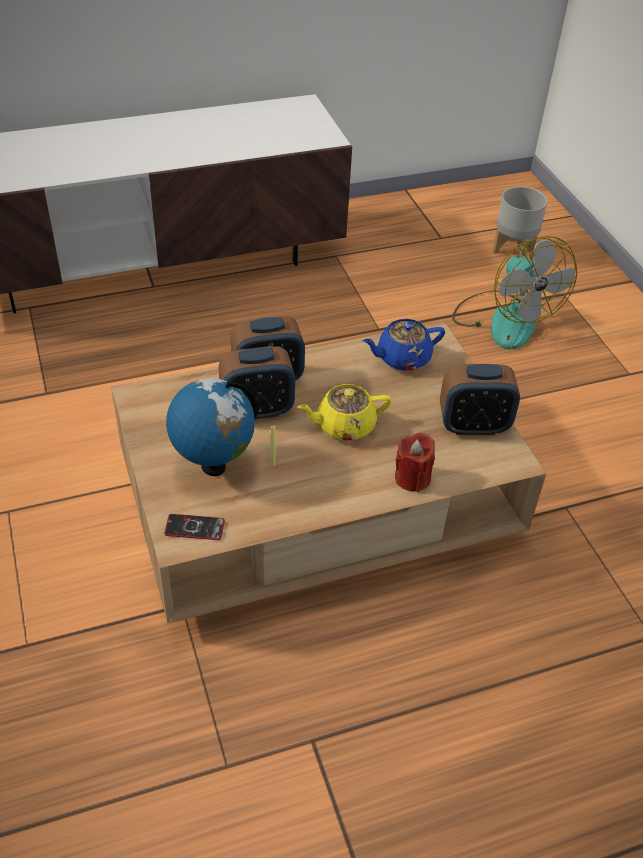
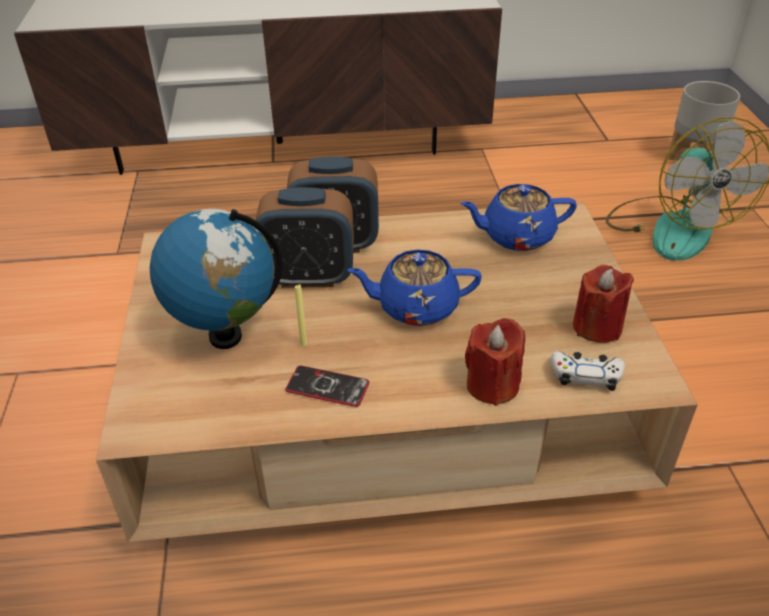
camera: 15 degrees right, 5 degrees down
(194, 528) = (166, 412): phone -> phone (327, 387)
(344, 425) = (415, 307): yellow teapot -> blue teapot
(472, 462) = (585, 375): none -> white game controller
(473, 426) = (597, 327): alarm clock -> red candle

